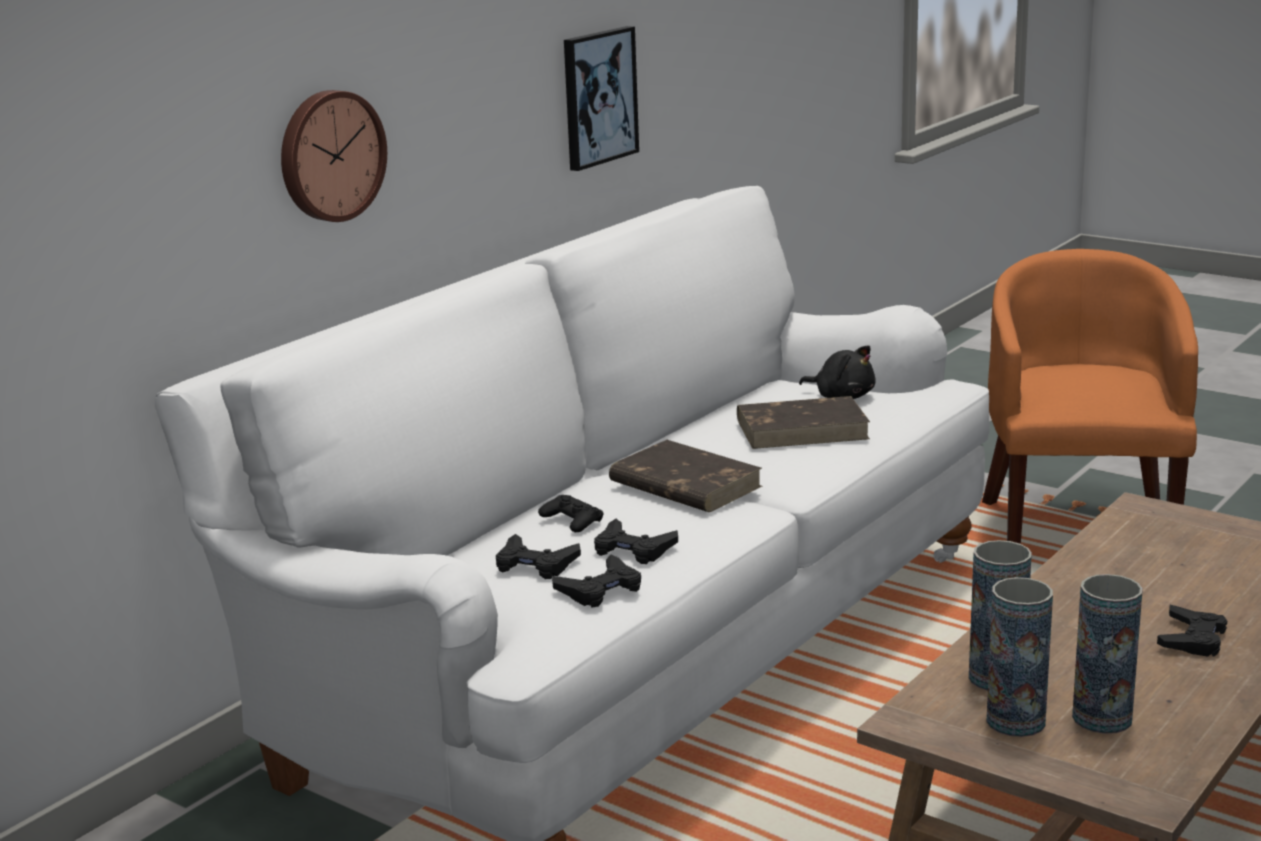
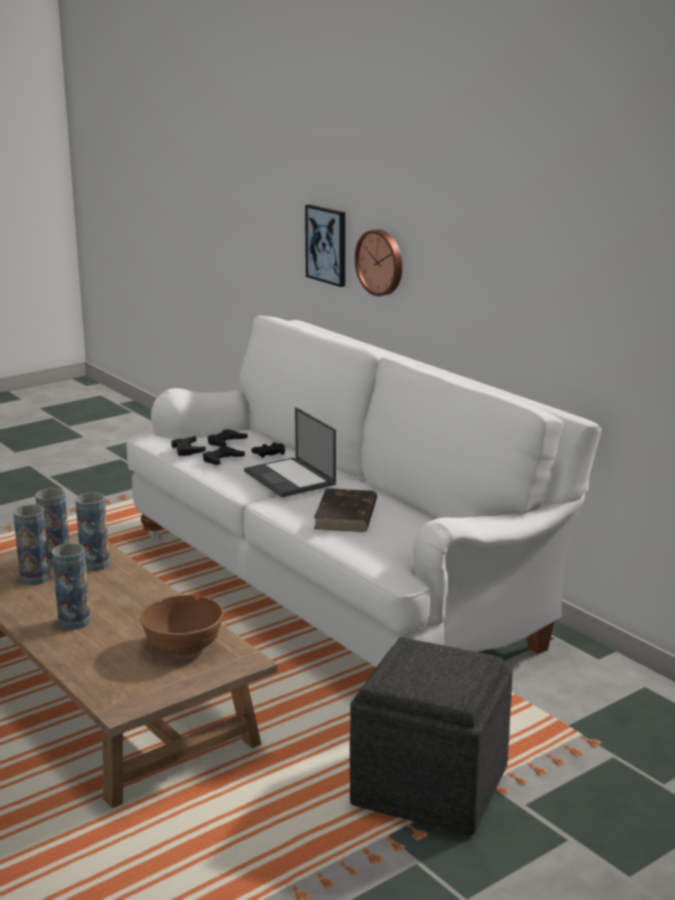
camera: 105 degrees right, 0 degrees up
(598, 97) = (544, 312): picture -> picture (327, 245)
(684, 484) = (290, 478): brown book -> laptop
(842, 396) = (397, 536): black plush toy -> none
(1079, 529) = (431, 786): orange armchair -> grey ottoman
(1158, 549) = (183, 647): none -> brown bowl
(1192, 639) = (74, 622): black game controller -> vase

